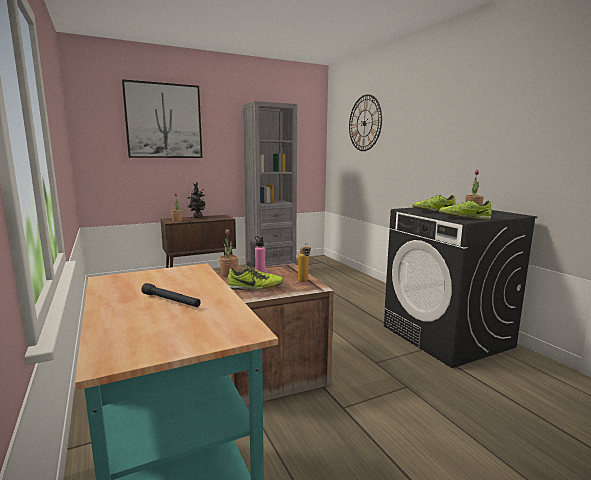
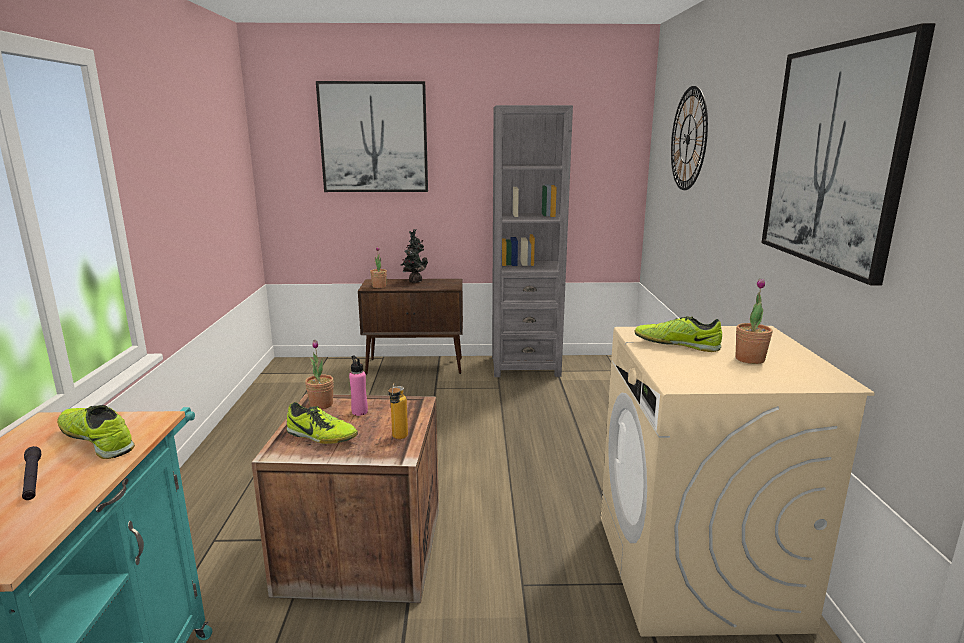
camera: 25 degrees right, 5 degrees up
(447, 336) = (696, 570): black washing machine -> beige washing machine
(464, 218) = (693, 375): shoe -> shoe (97, 440)
(487, 114) = (834, 157): none -> picture

